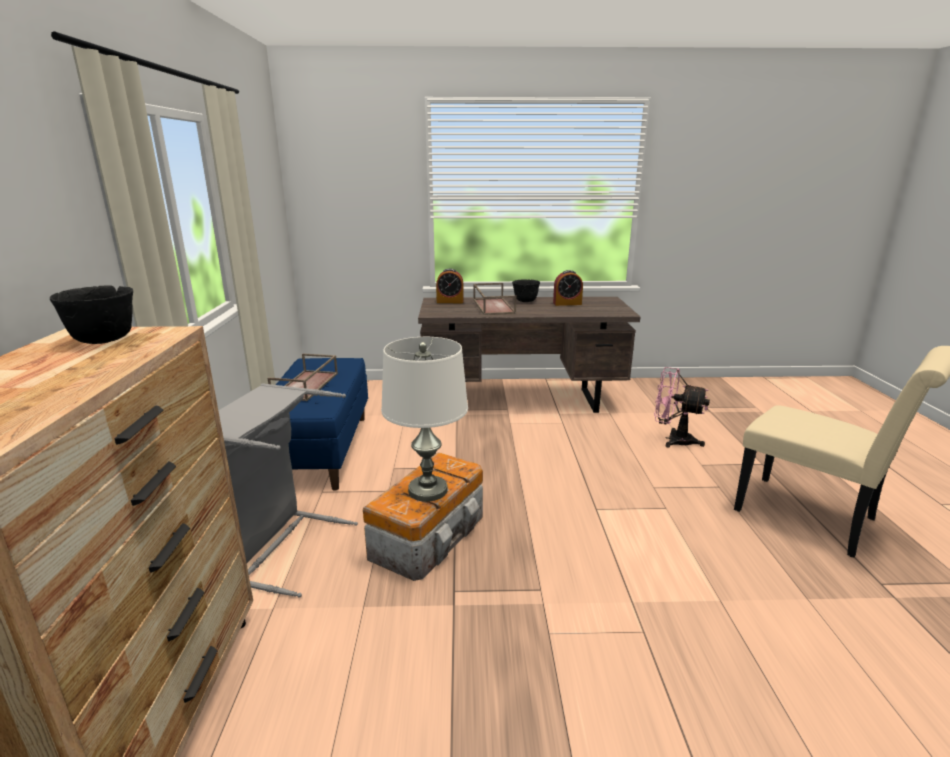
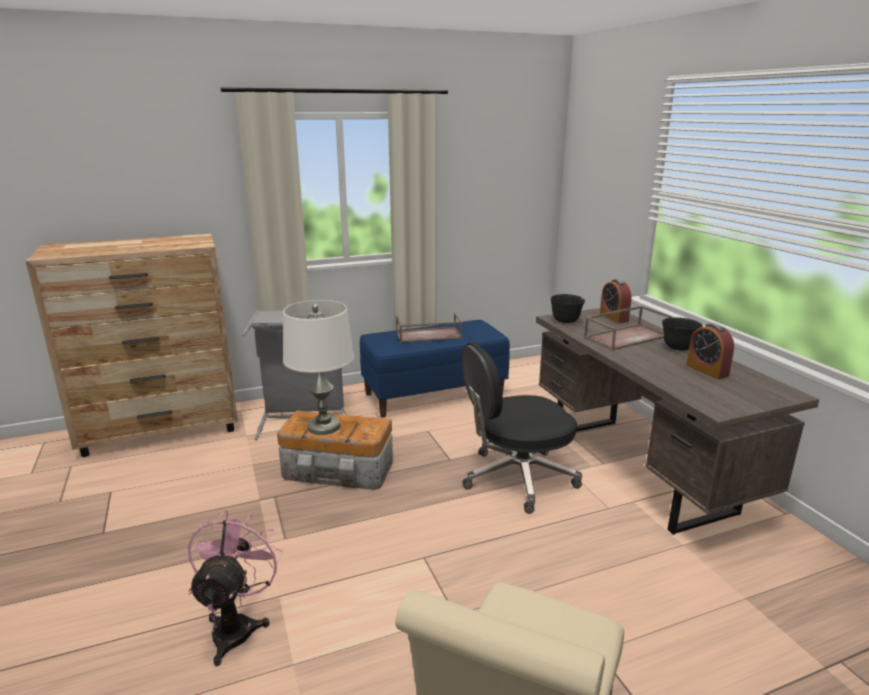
camera: 70 degrees right, 0 degrees up
(105, 340) = (185, 241): black bowl -> black bowl (566, 321)
(506, 445) = (516, 478): none -> black office chair
(673, 439) = (656, 617): pink fan -> pink fan (237, 625)

